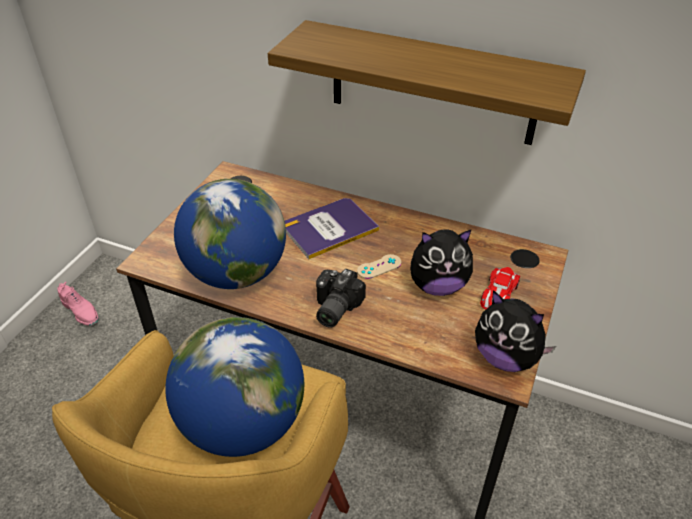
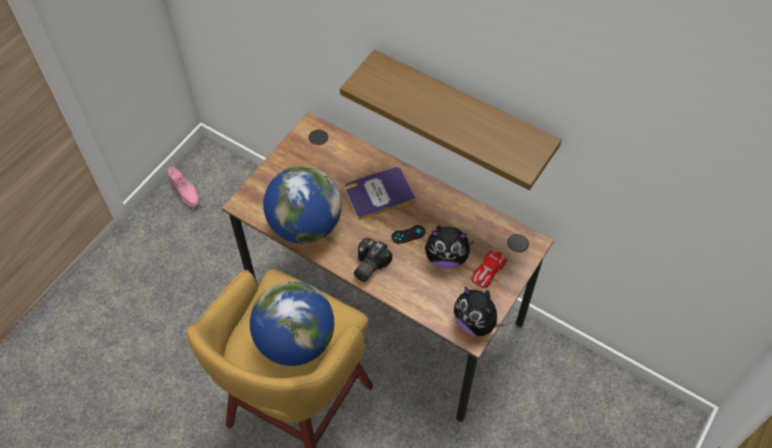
camera: 10 degrees right, 15 degrees up
(379, 267) = (408, 234): beige game controller -> black game controller

